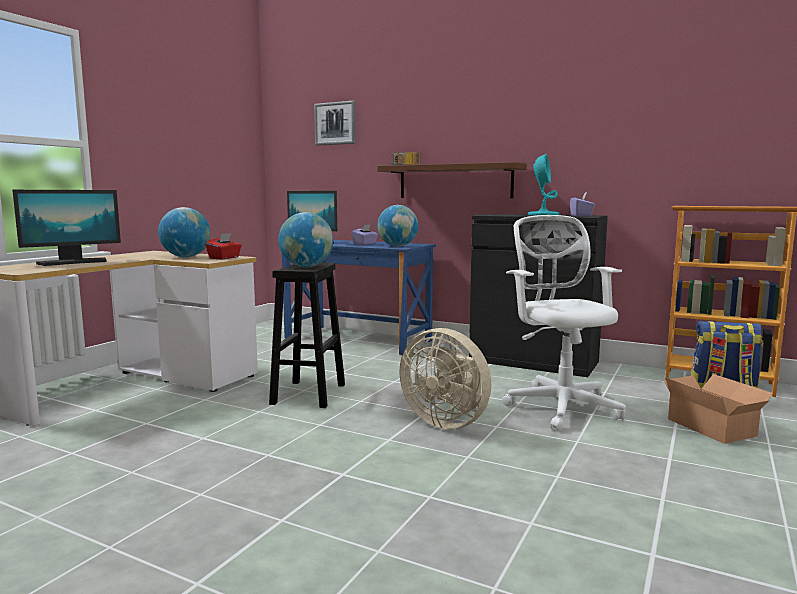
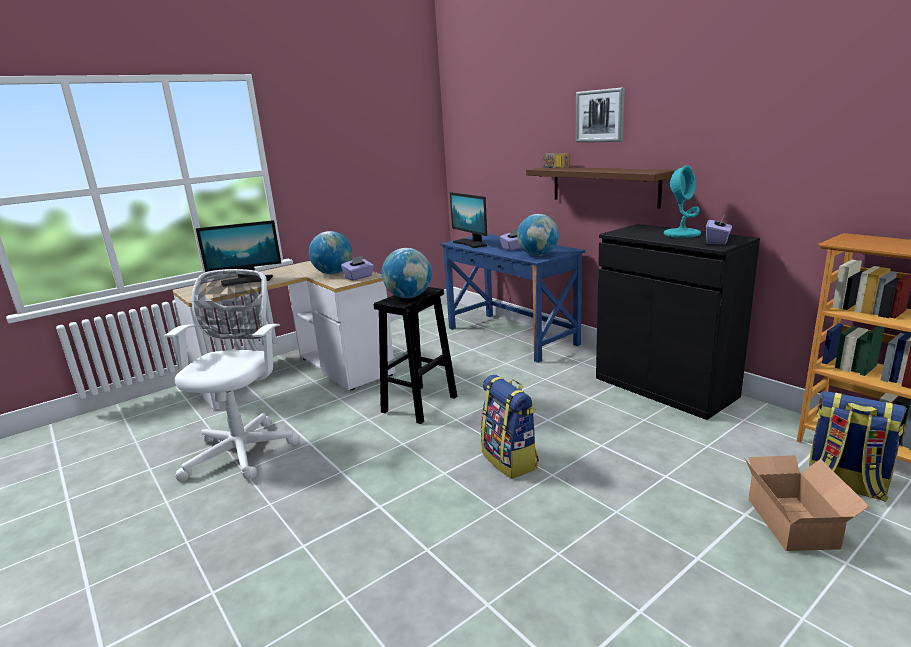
camera: 25 degrees right, 10 degrees up
(224, 258) = (359, 277): red tissue box -> purple tissue box
(335, 123) = (498, 120): picture -> picture (600, 116)
(447, 422) = (510, 460): beige fan -> backpack
(560, 405) = (641, 457): white office chair -> white office chair (244, 449)

